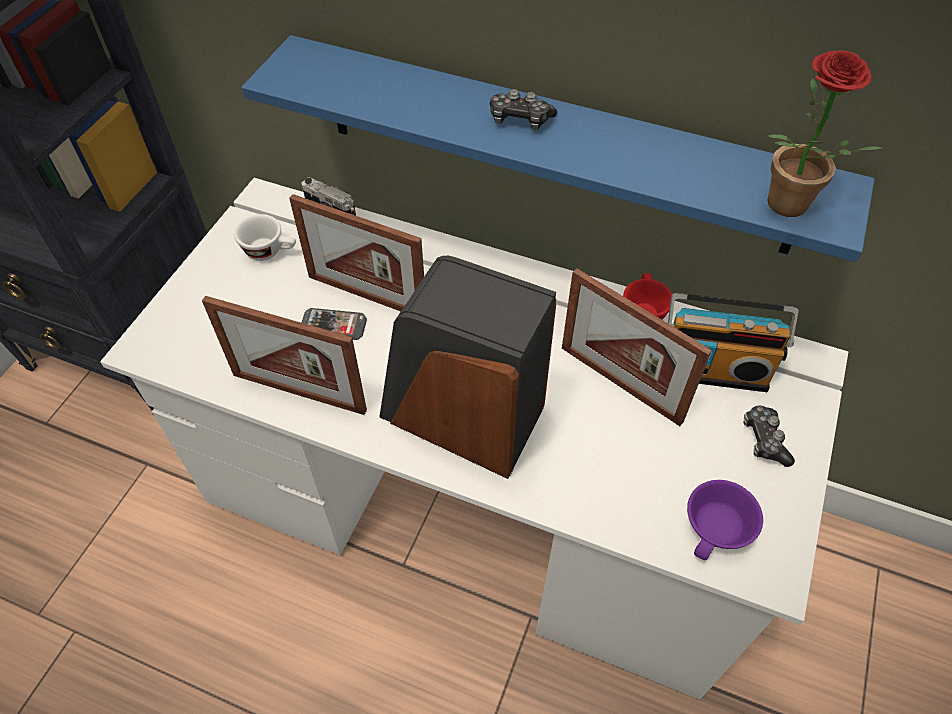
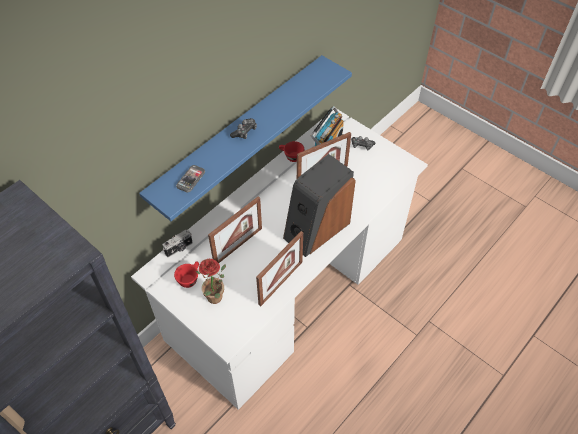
camera: 70 degrees left, 0 degrees up
(270, 251) = (189, 278): white cup -> red cup
(333, 325) = (249, 262): phone -> phone (191, 179)
(718, 530) = (391, 172): purple cup -> none
(784, 209) = (326, 81): potted plant -> potted plant (216, 299)

